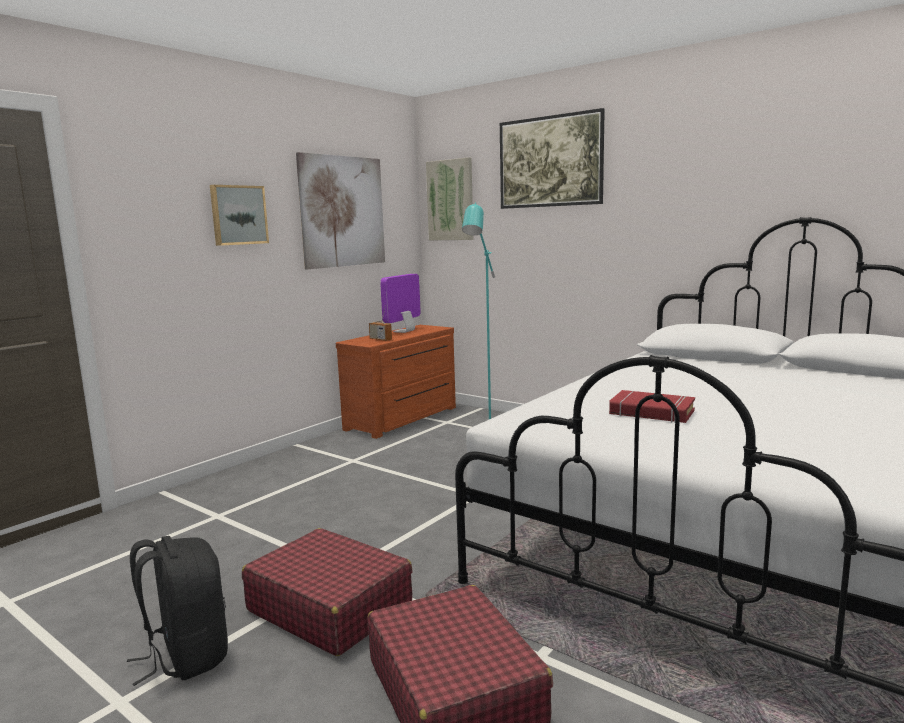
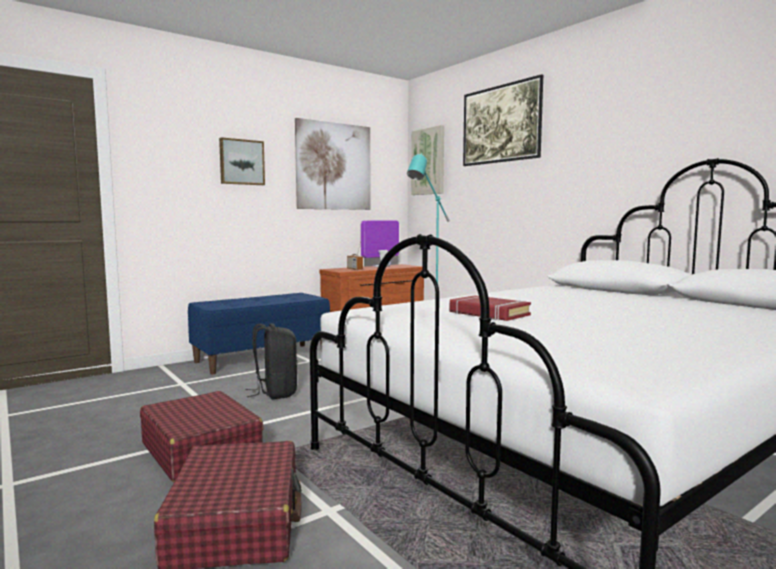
camera: 15 degrees right, 5 degrees down
(186, 656) = (76, 464): black backpack -> black backpack (275, 392)
(288, 463) = (262, 358): none -> blue bench

